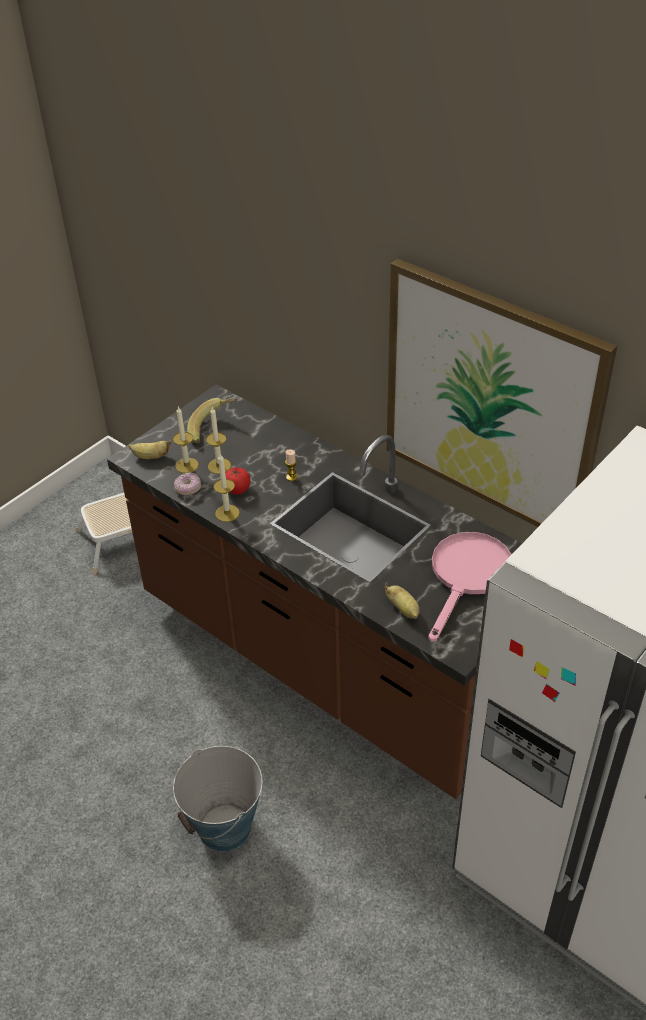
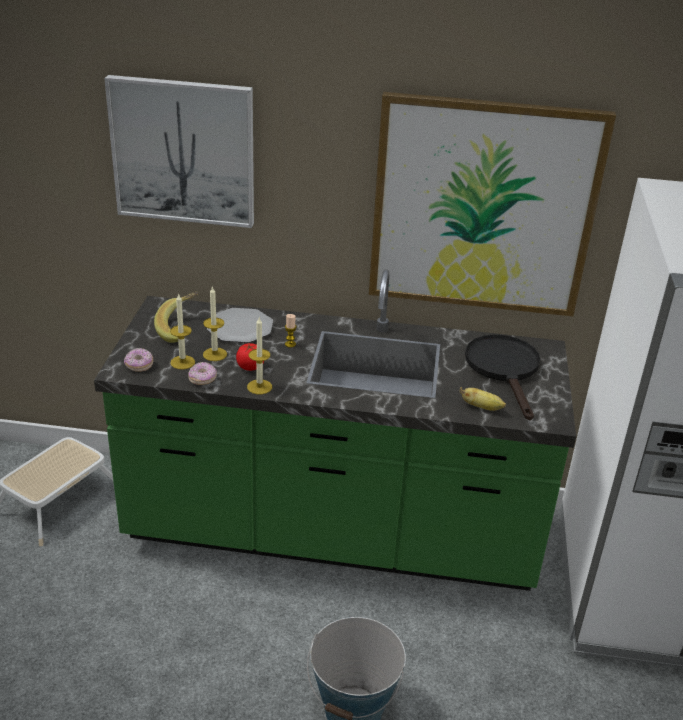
camera: 35 degrees left, 10 degrees down
(150, 457) = (139, 365): banana -> donut
(240, 264) = (183, 151): none -> picture
(264, 444) = (240, 327): none -> plate
(327, 662) = (332, 534): brown counter -> green counter
(467, 576) = (505, 369): pink frying pan -> black frying pan

